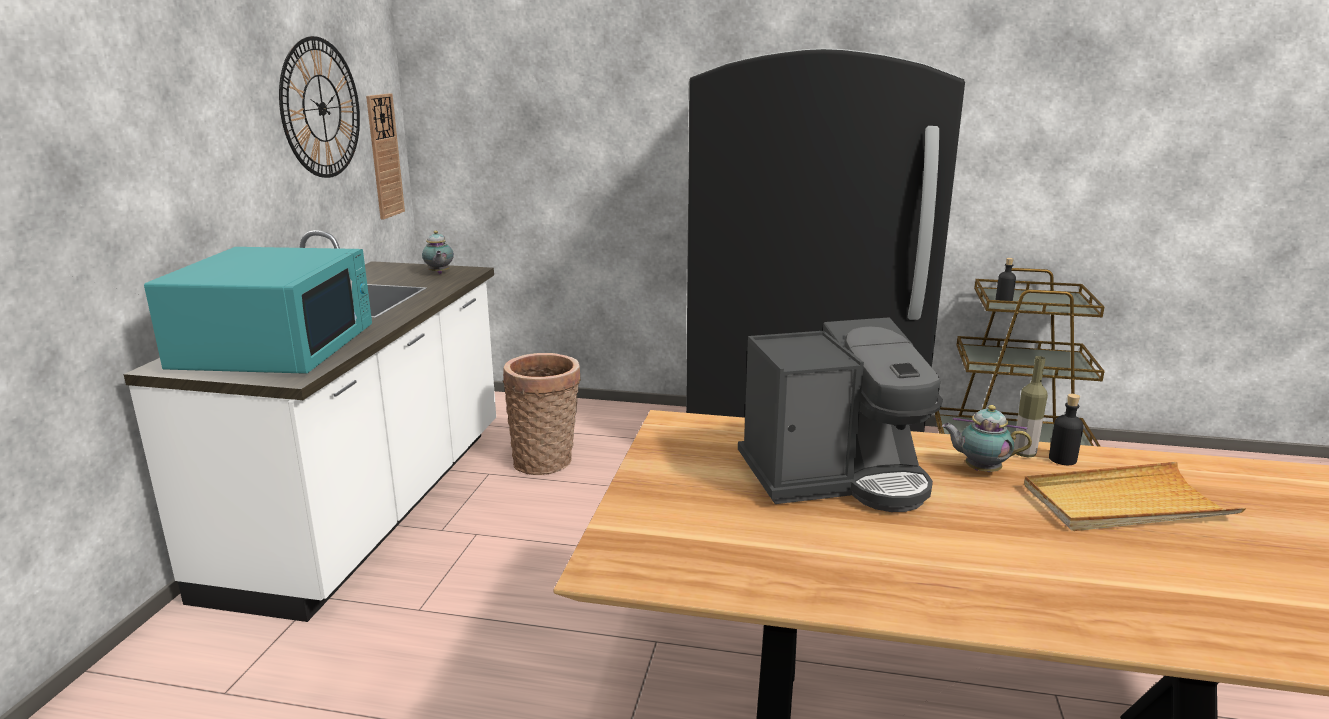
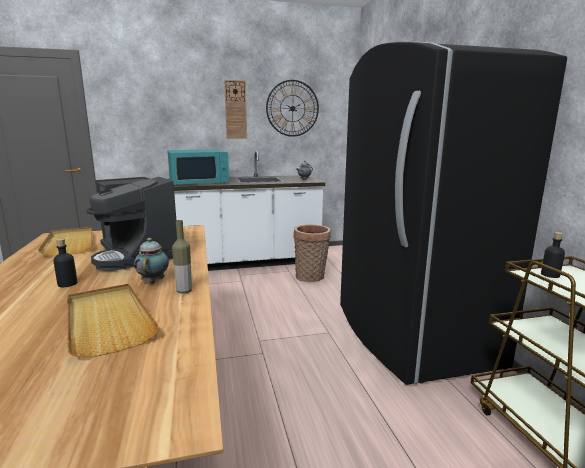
camera: 65 degrees right, 5 degrees down
(384, 156) = (334, 133): wall clock -> wall clock (235, 110)
(704, 544) = (70, 243): none -> beige tray
(1062, 459) = (179, 302): black bottle -> black bottle (67, 284)

